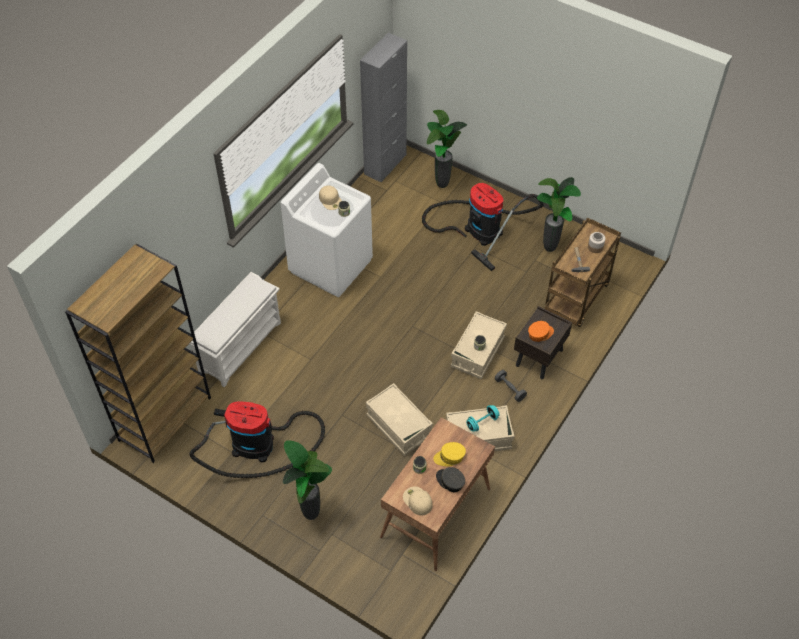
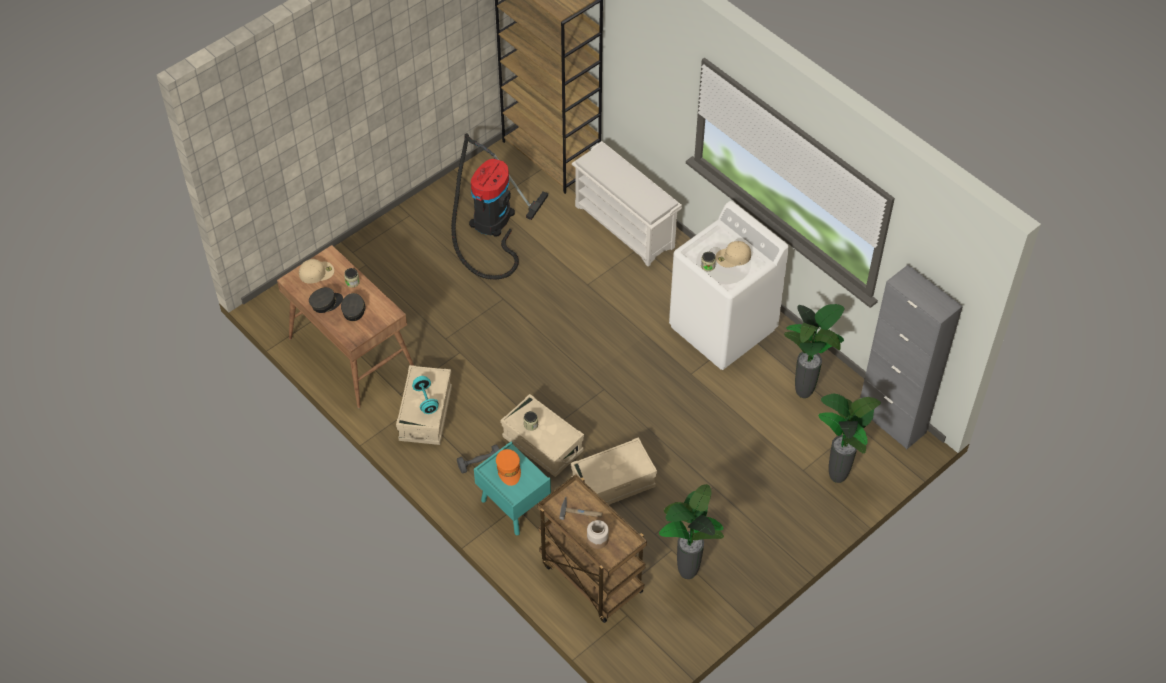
camera: 105 degrees right, 0 degrees up
(311, 513) = (395, 252): potted plant -> potted plant (805, 393)
(398, 426) = (469, 345): beige storage box -> beige storage box (613, 484)
(449, 457) = (354, 309): yellow cap -> grey cap
(479, 229) = (743, 500): vacuum cleaner -> none
(539, 358) = (513, 506): brown nightstand -> turquoise nightstand

